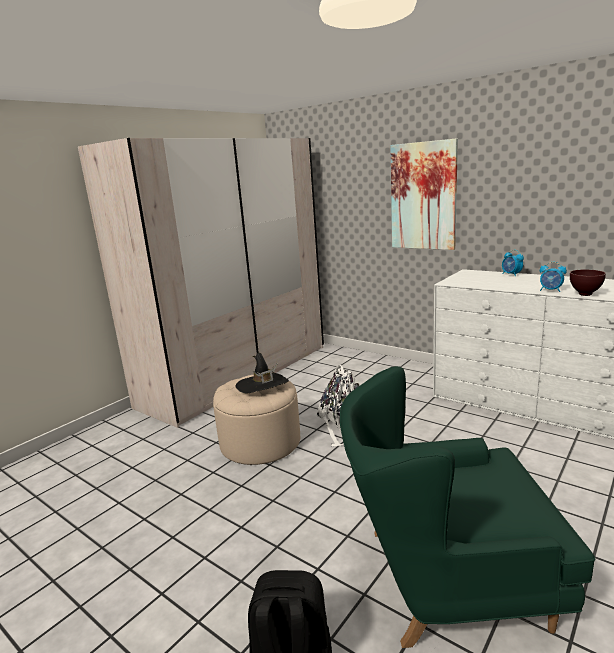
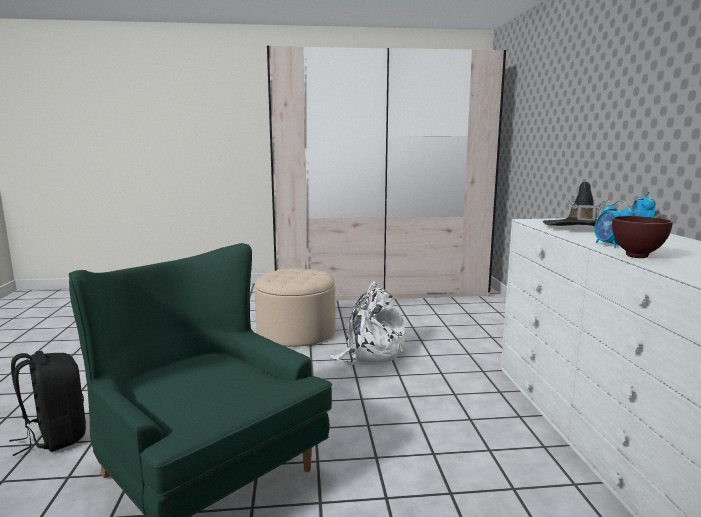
camera: 45 degrees right, 5 degrees down
(262, 385) = (301, 276): black hat -> black hat (580, 228)
(423, 196) = (588, 115): picture -> none

